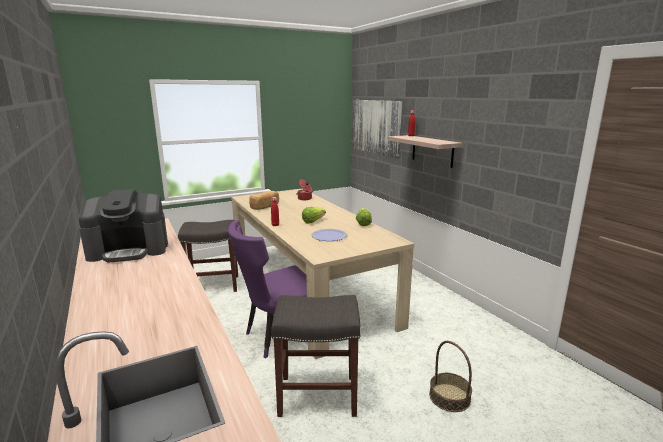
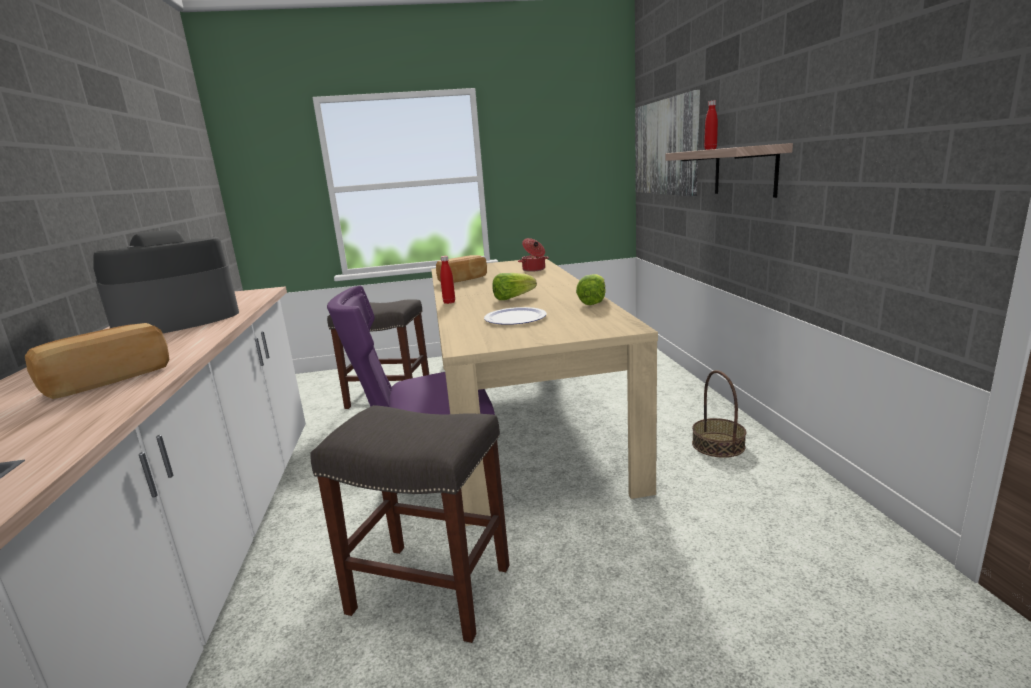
camera: 20 degrees right, 0 degrees up
(129, 250) = (176, 321): coffee machine -> coffee machine turned 135 degrees clockwise
(157, 295) = (107, 379): none -> bread
(449, 397) = (673, 642): basket -> basket (718, 445)

